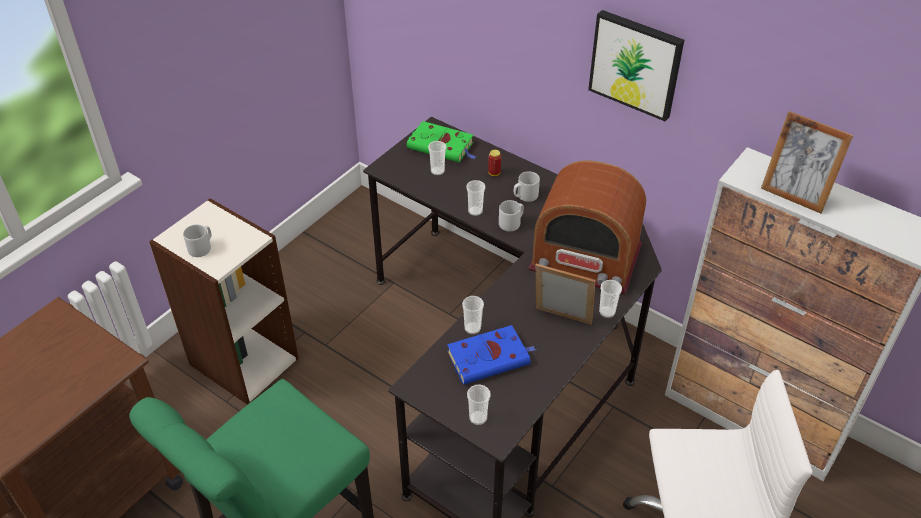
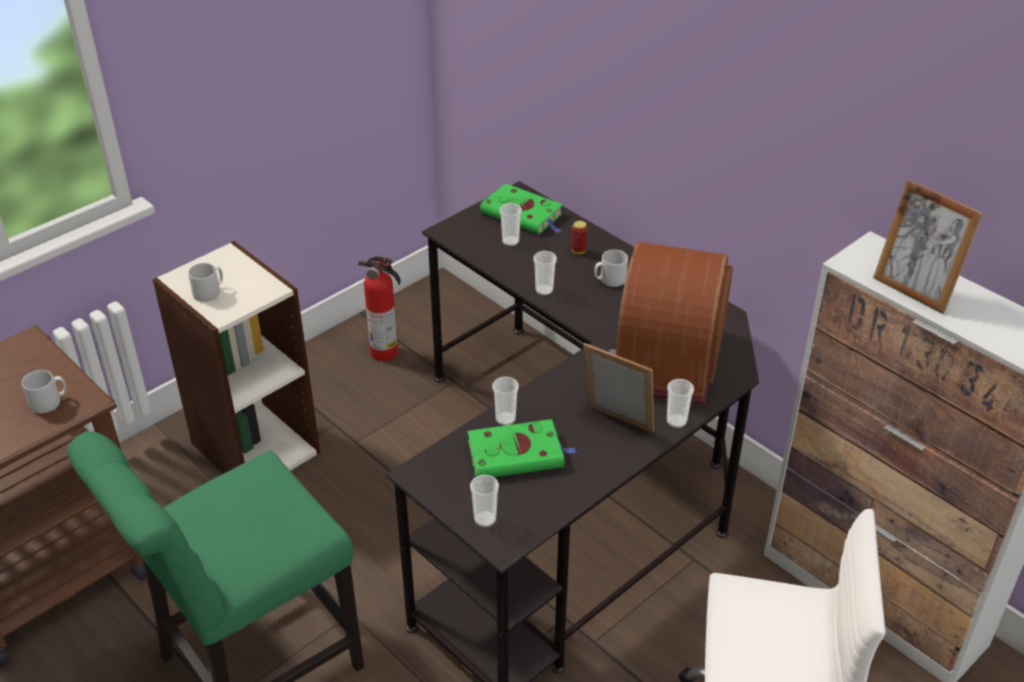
camera: 10 degrees right, 5 degrees down
(332, 264) = (386, 352): none -> fire extinguisher
(490, 358) = (518, 454): blue book -> green book
(511, 223) = (585, 308): grey mug -> grey mug (49, 402)
(585, 258) = (665, 357): radio -> radio turned 75 degrees clockwise
(636, 64) = (747, 121): picture -> none

